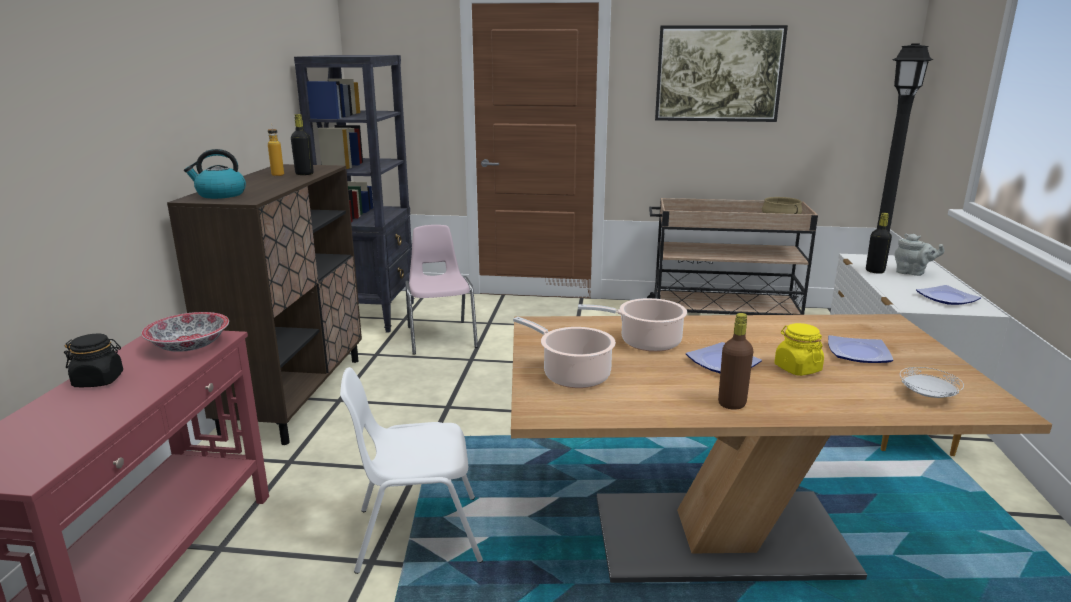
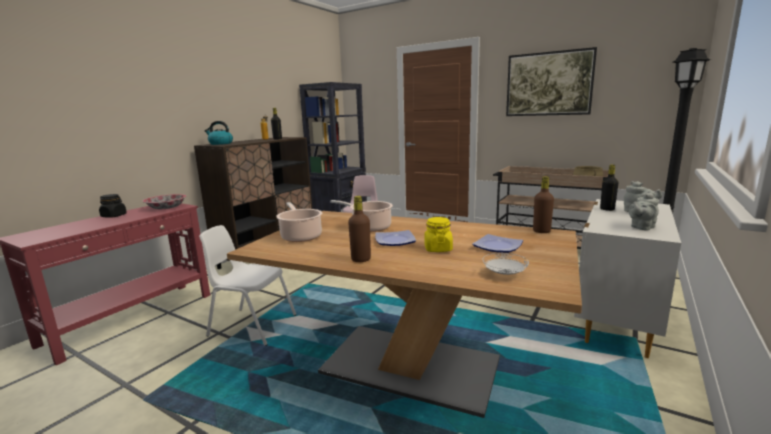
camera: 25 degrees right, 5 degrees down
(868, 320) = (541, 231): none -> brown bottle
(946, 298) = (641, 227): plate -> grey teapot

